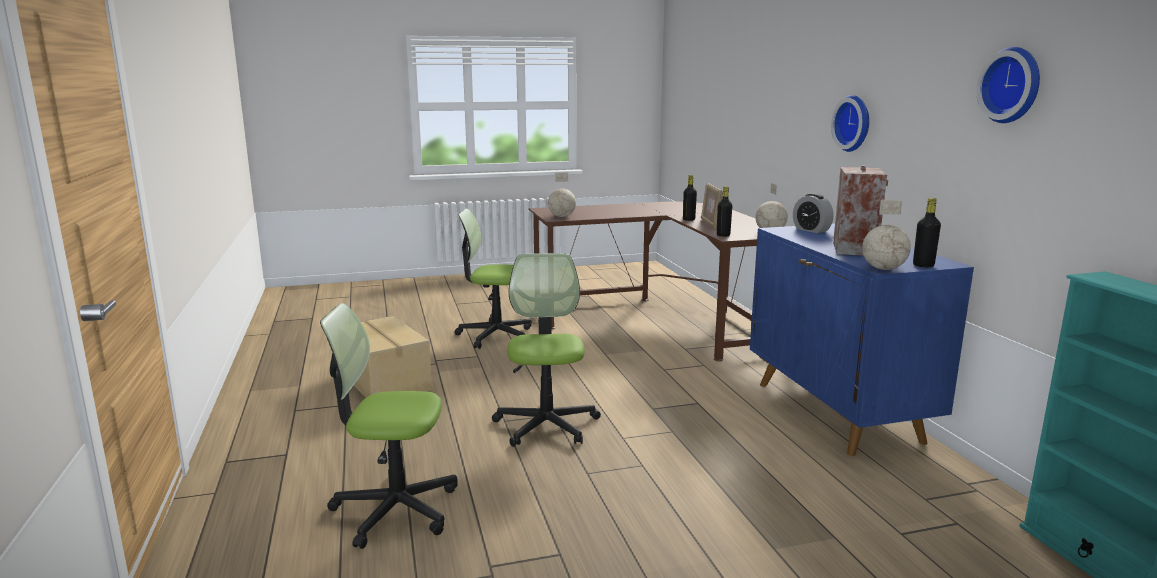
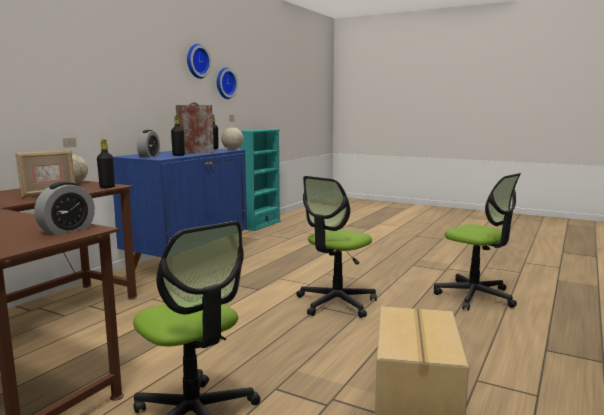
camera: 135 degrees left, 5 degrees down
(562, 216) = (67, 230): globe -> alarm clock
(689, 219) = (28, 200): black bottle -> black bottle (178, 155)
(854, 123) = (104, 80): wall clock -> wall clock (224, 83)

